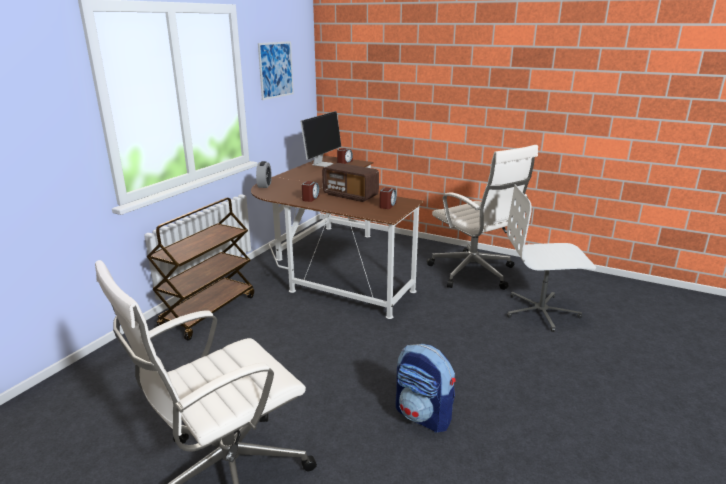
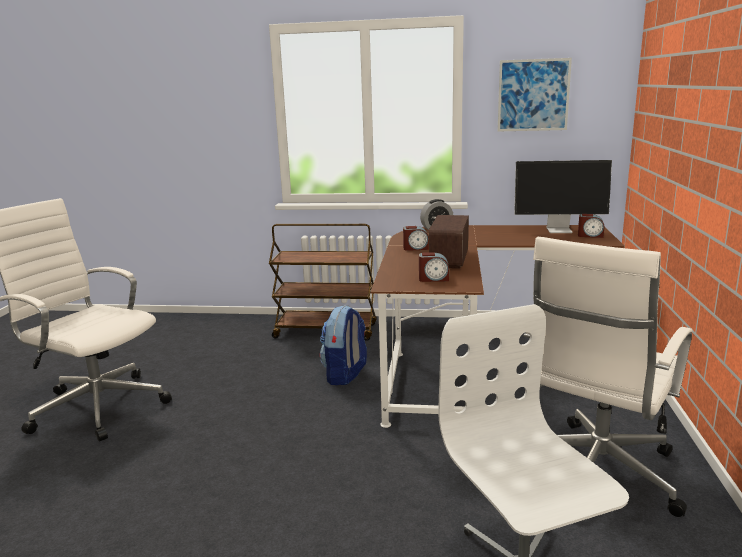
camera: 70 degrees right, 5 degrees down
(423, 416) = (183, 490): backpack -> backpack (345, 375)

